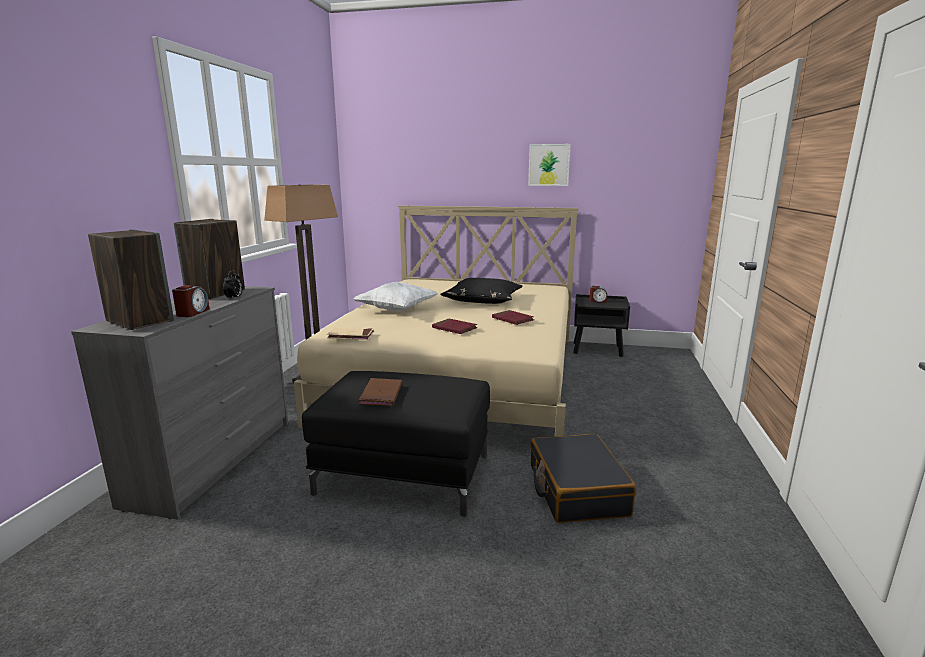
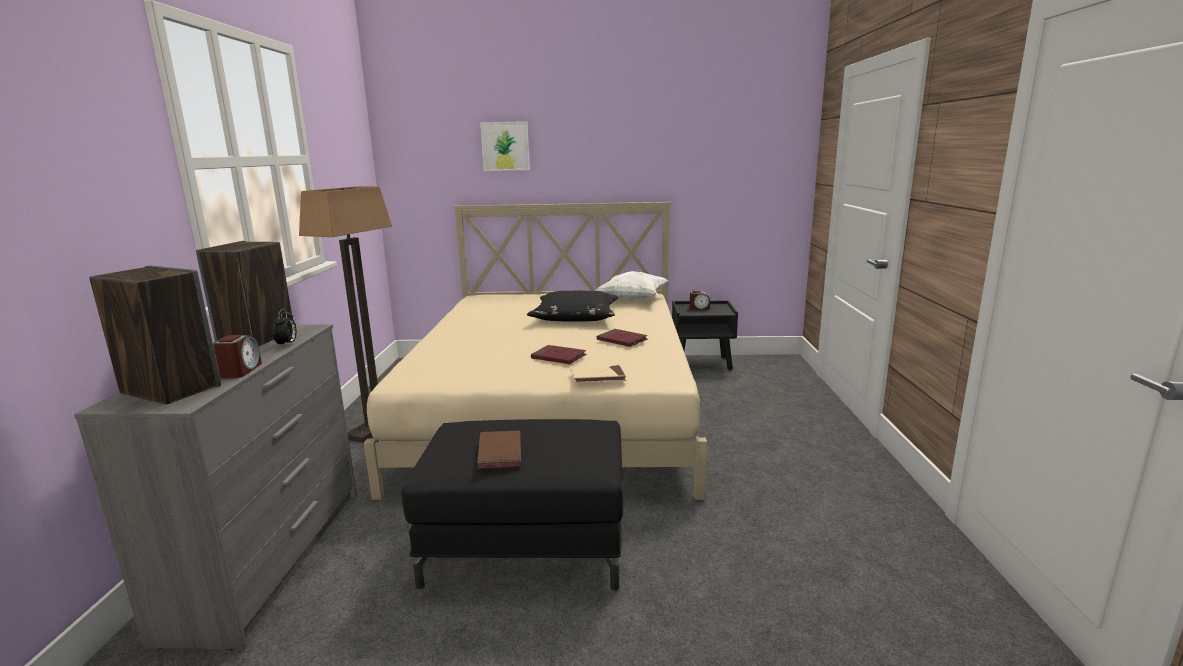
camera: 10 degrees left, 0 degrees up
(350, 336) = (434, 378): beige book -> beige book (598, 377)
(396, 310) = (477, 338): white pillow -> white pillow (632, 299)
(549, 165) = (634, 153): picture -> picture (505, 146)
(576, 490) = (733, 539): black suitcase -> none

